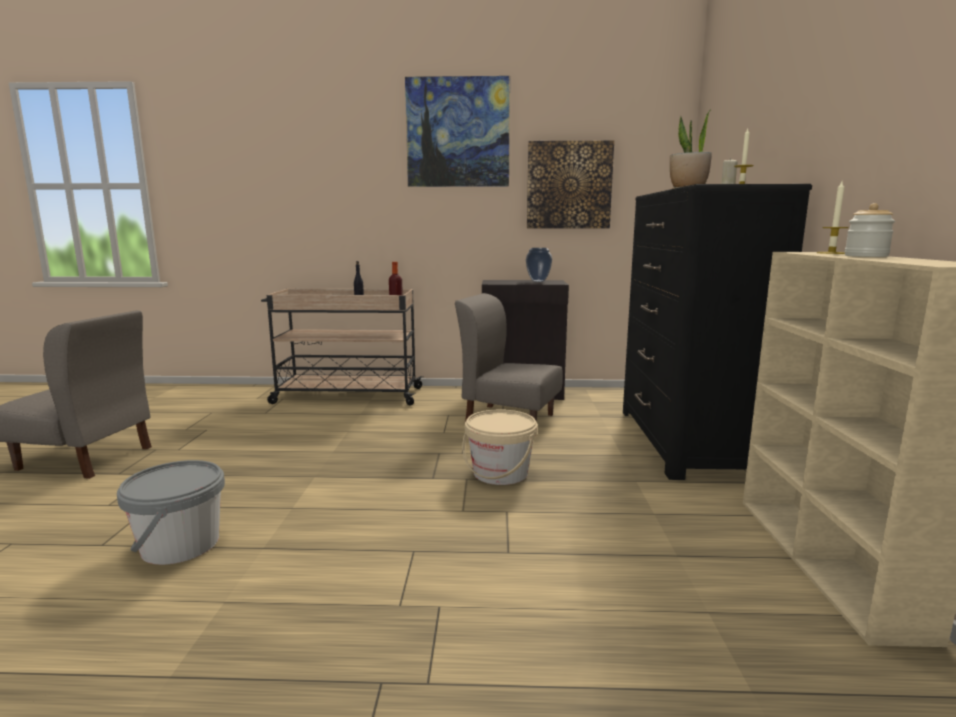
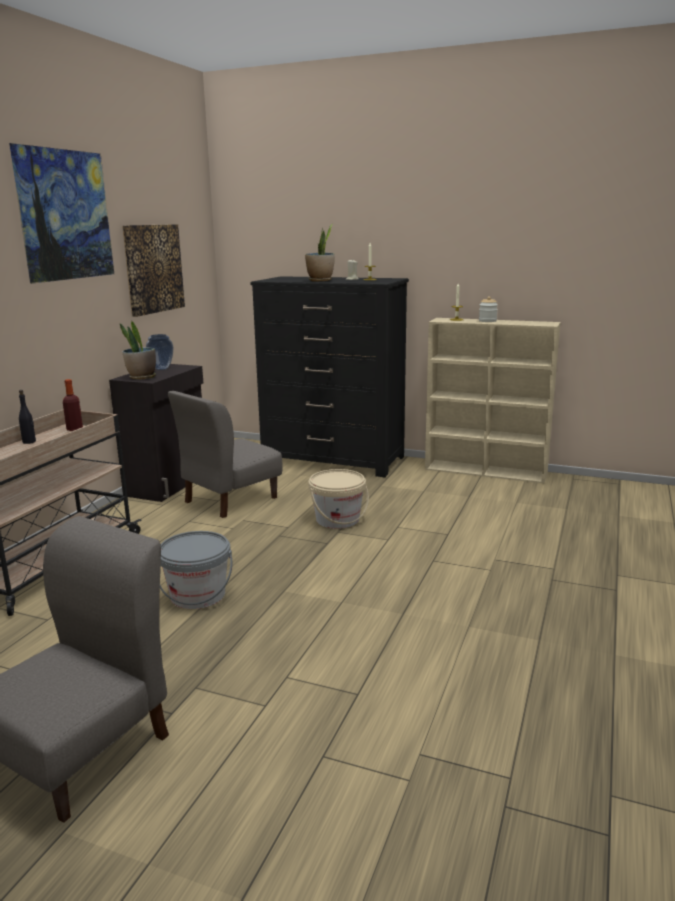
camera: 70 degrees left, 5 degrees up
(180, 544) = (379, 651): grey bucket -> grey bucket (198, 595)
(499, 281) = (141, 377): none -> potted plant

